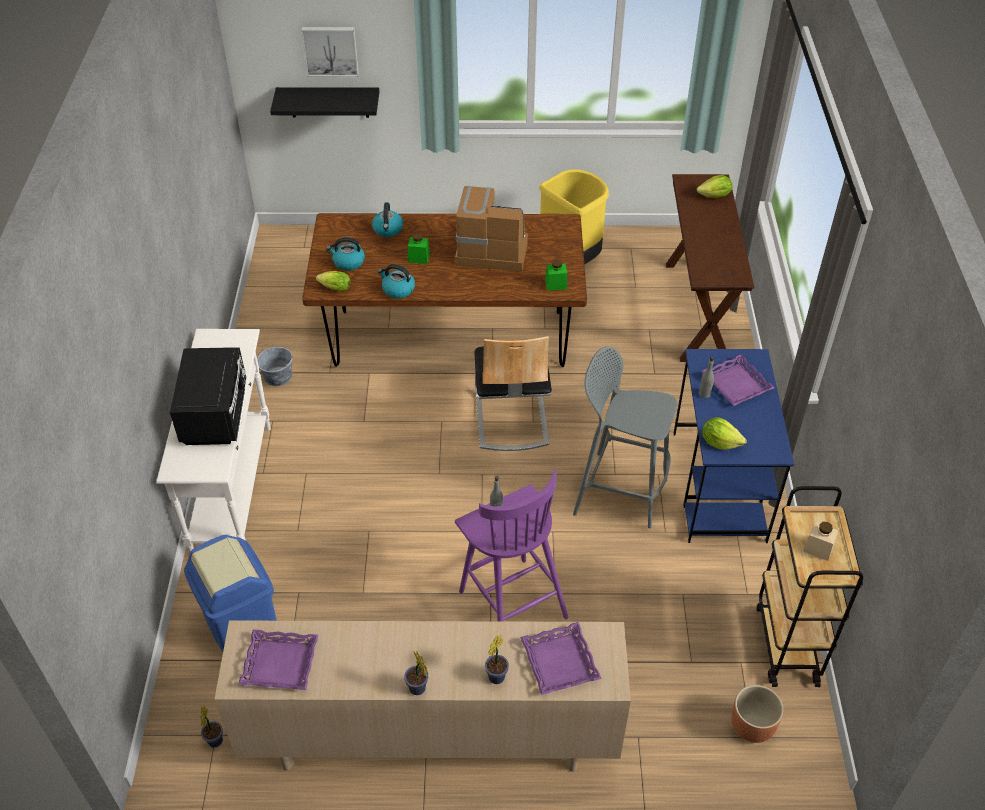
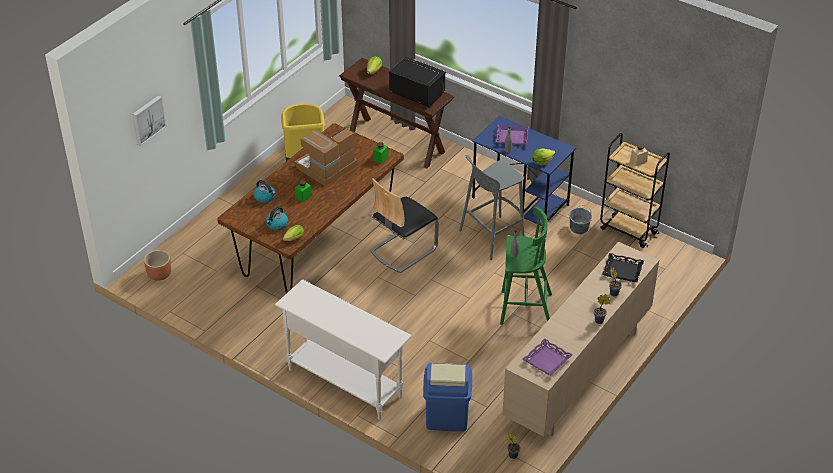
camera: 55 degrees left, 5 degrees down
(216, 414) = (356, 320): black microwave -> black microwave (417, 94)
(277, 376) = (271, 328): grey bucket -> grey bucket (579, 228)
(329, 102) = (149, 156): black shelf -> none
(398, 290) = (322, 216): kettle -> none
(510, 418) = (402, 249): chair -> chair turned 105 degrees clockwise
(510, 601) = (523, 309): purple stool -> green stool
(559, 662) = (622, 271): purple tray -> black tray
(752, 725) = (659, 265): brown planter -> brown planter (159, 274)

